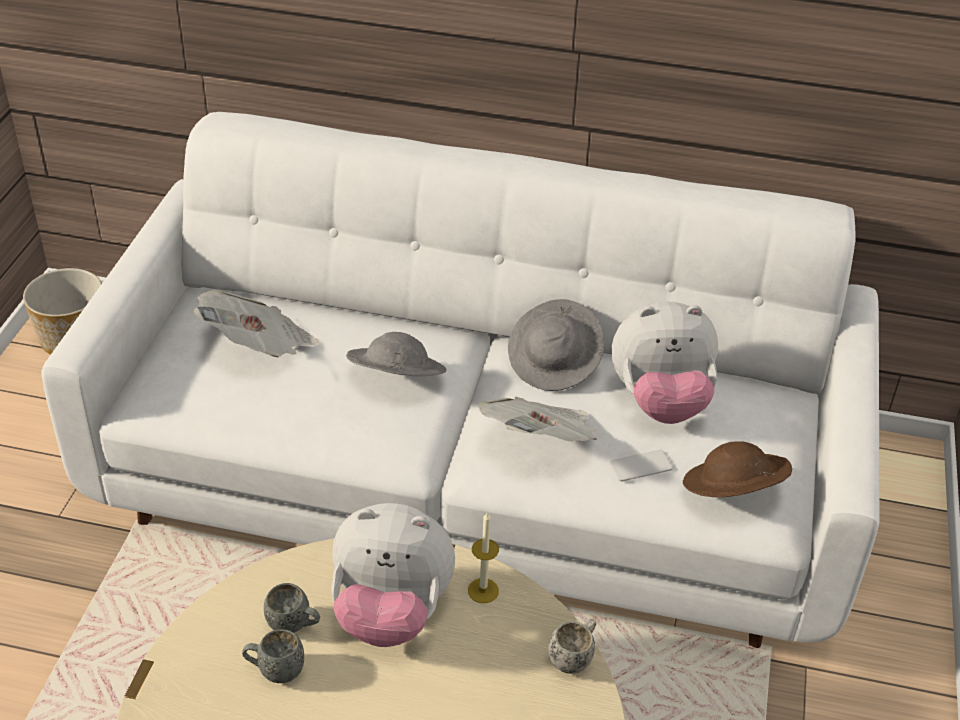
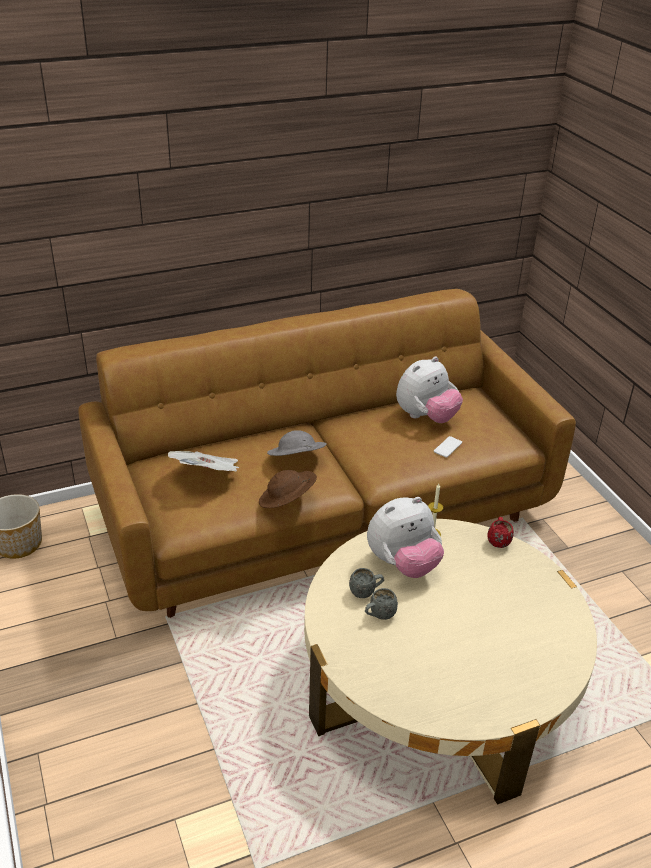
camera: 35 degrees left, 5 degrees down
(475, 478) = (323, 510): white sofa -> brown sofa
(541, 441) = (394, 456): newspaper -> none
(555, 363) = (362, 420): grey hat -> none
(573, 657) = (498, 540): white mug -> red mug
(732, 493) = (495, 441): brown hat -> brown hat (287, 501)

